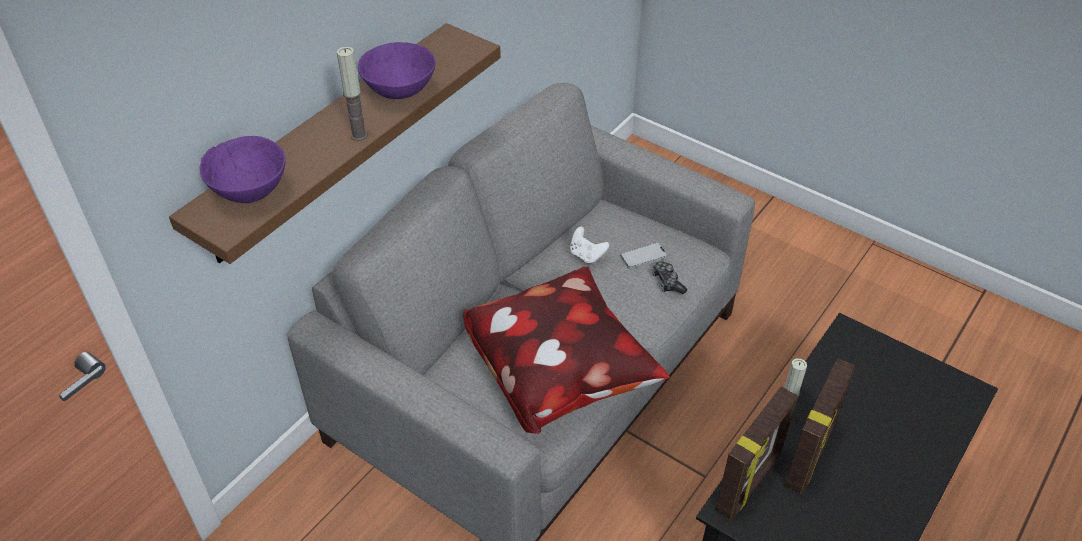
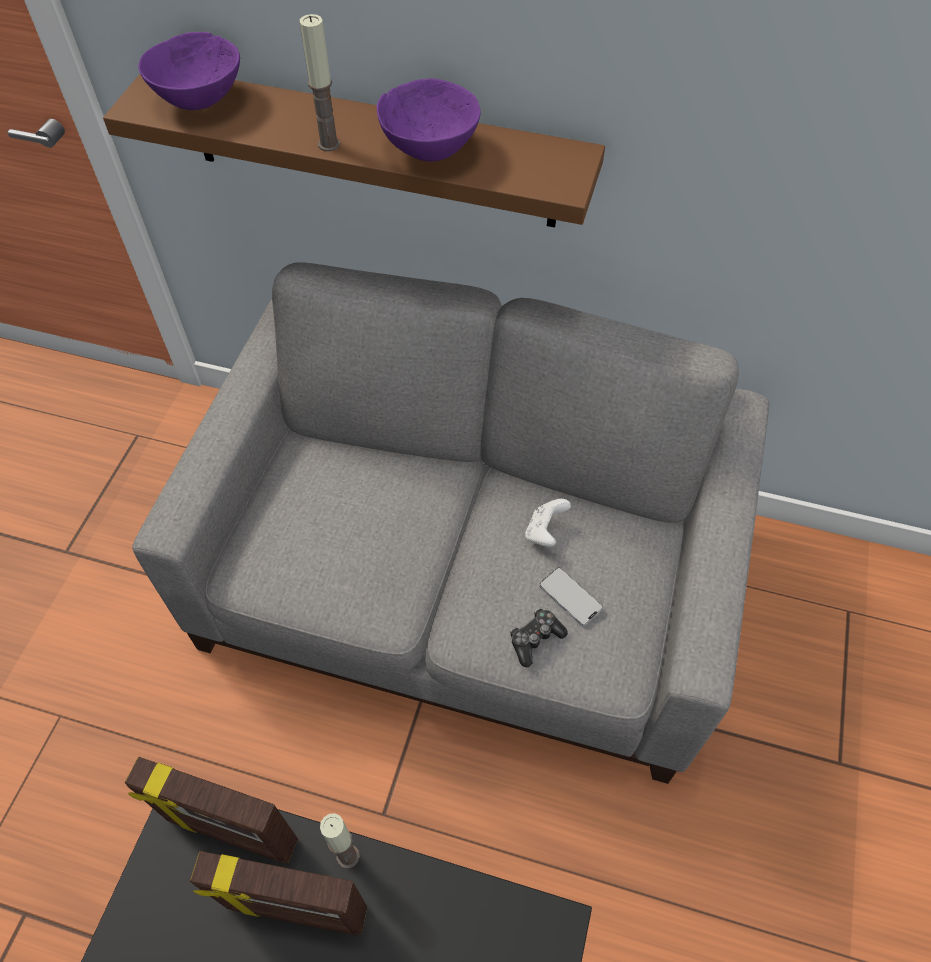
camera: 70 degrees right, 10 degrees up
(560, 374) = (335, 561): pillow -> none

